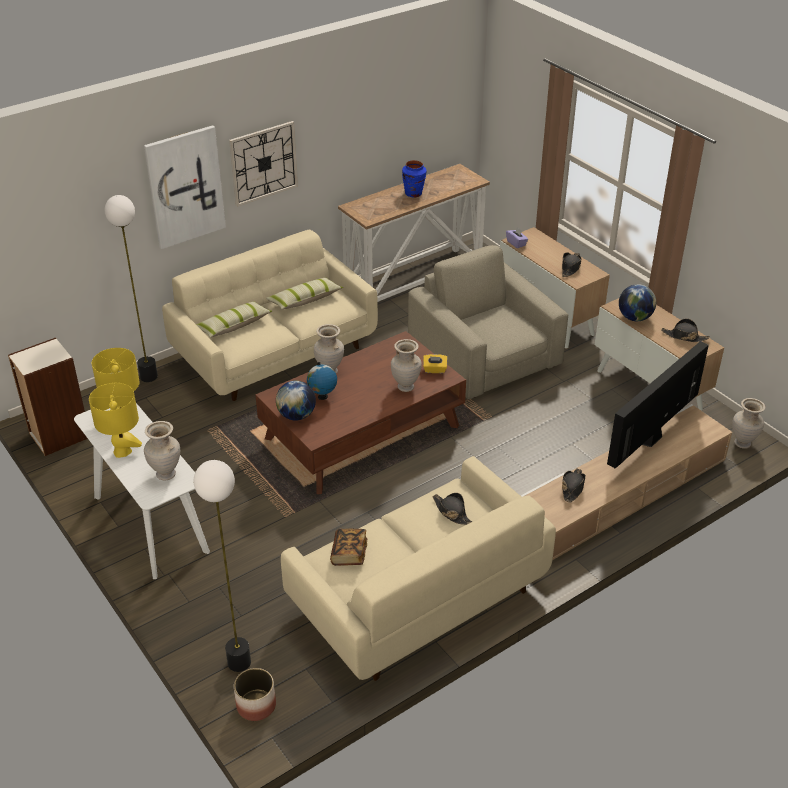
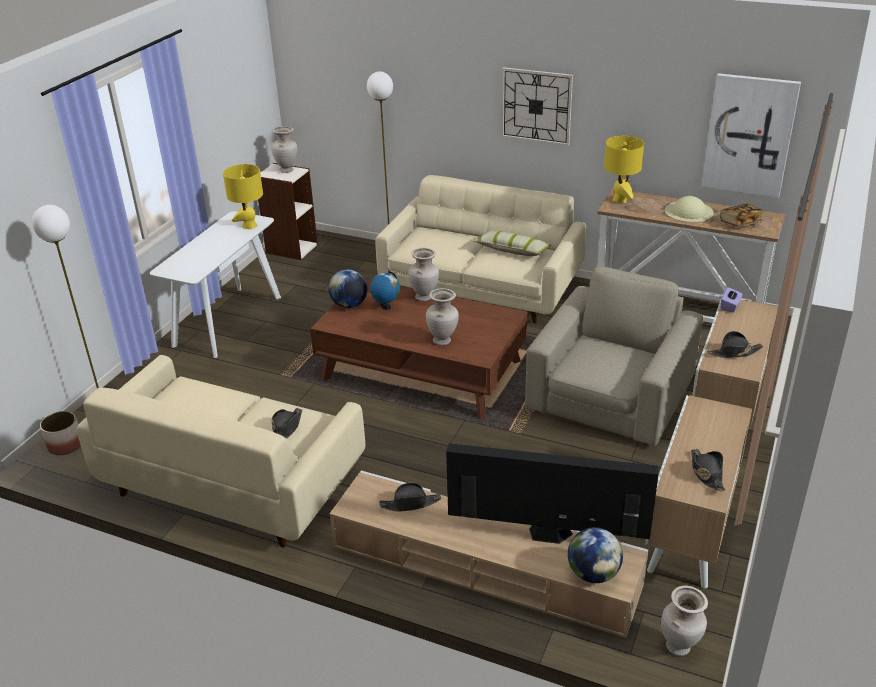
camera: 60 degrees right, 5 degrees down
(122, 451) = (207, 241): yellow table lamp -> yellow table lamp (620, 200)
(166, 474) = (194, 266): beige vase -> beige vase (287, 170)
(185, 186) = (454, 95): picture -> picture (749, 135)
(233, 326) = (438, 236): pillow -> none
(349, 554) = (194, 394): book -> book (740, 223)
(413, 193) = (689, 211): blue vase -> beige hat
(434, 370) = (485, 346): yellow tissue box -> none
(634, 318) = (696, 425): globe -> globe (593, 574)

